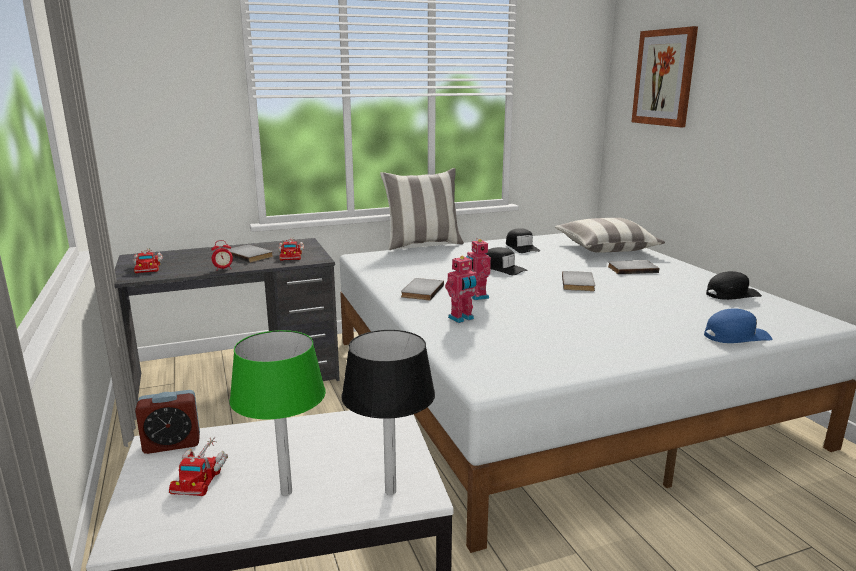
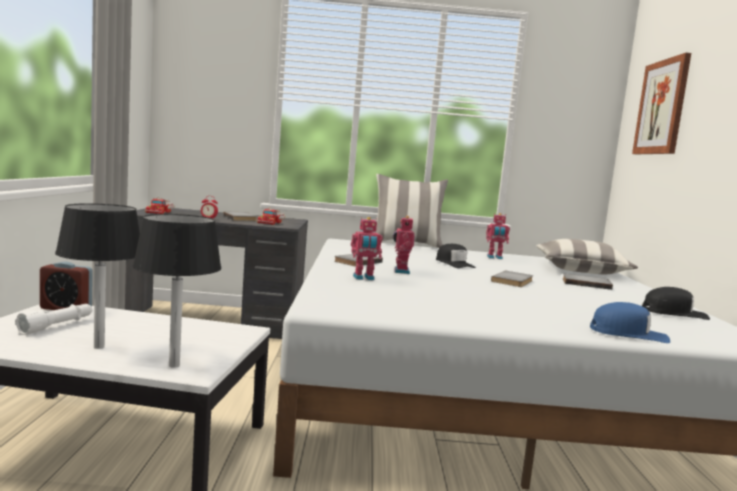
camera: 20 degrees right, 10 degrees down
(201, 476) = (57, 326): toy truck -> white flashlight
(286, 492) = (99, 347): green table lamp -> black table lamp
(521, 247) = (495, 257): black cap -> toy robot

